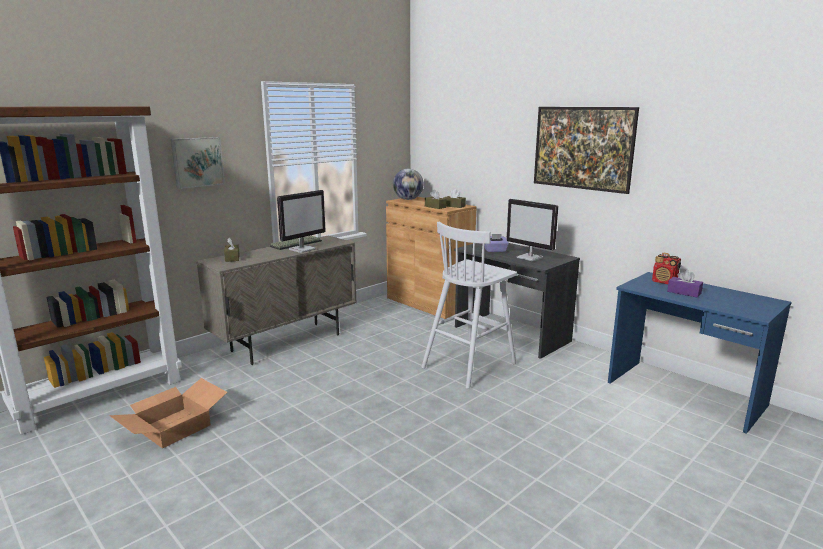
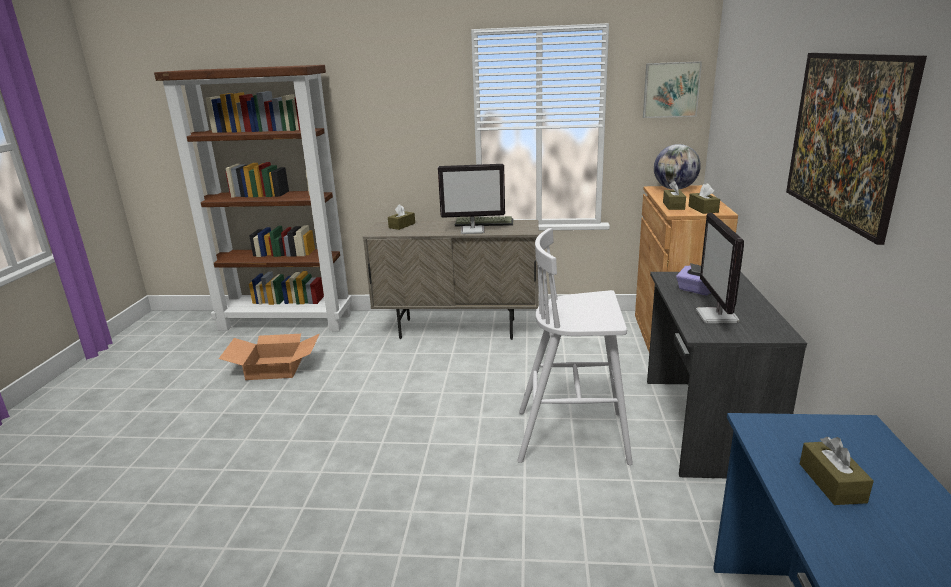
camera: 50 degrees right, 5 degrees up
(197, 162) = (393, 121): picture -> picture (670, 89)
(664, 282) = (847, 447): radio -> none
(684, 292) = (832, 483): purple tissue box -> brown tissue box

